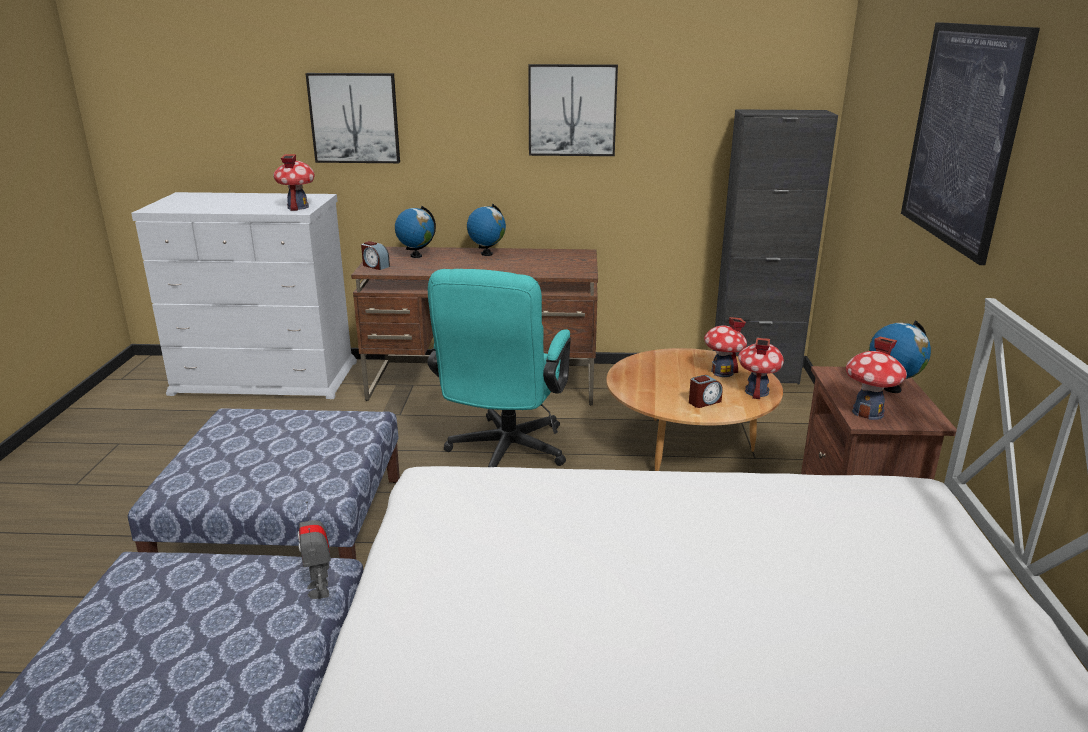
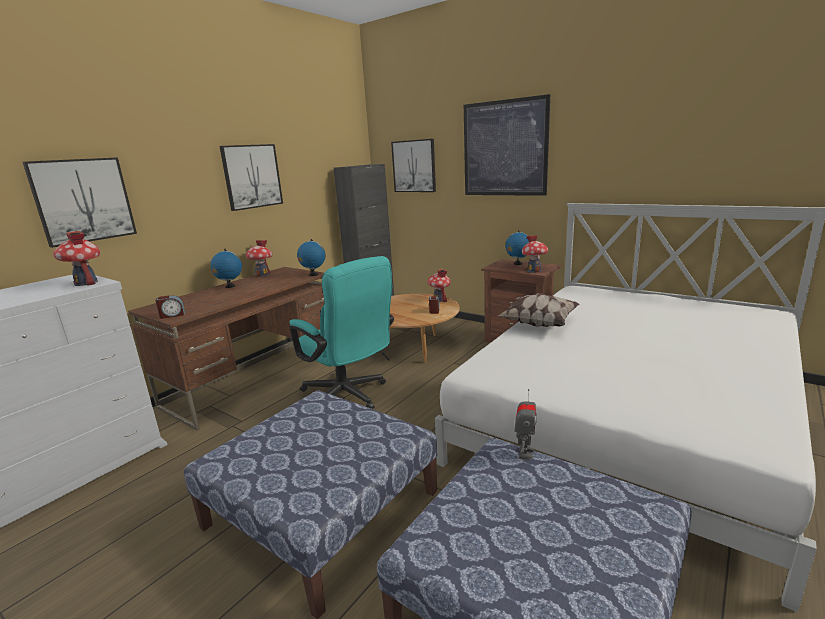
camera: 55 degrees left, 5 degrees down
(320, 589) = (525, 453): toy robot -> toy robot turned 90 degrees counterclockwise
(416, 256) = (184, 302): globe -> globe (313, 275)
(660, 489) = (538, 324): none -> pillow
(722, 372) = (411, 300): toy house -> toy house (262, 275)
(872, 131) = (414, 166): none -> picture

